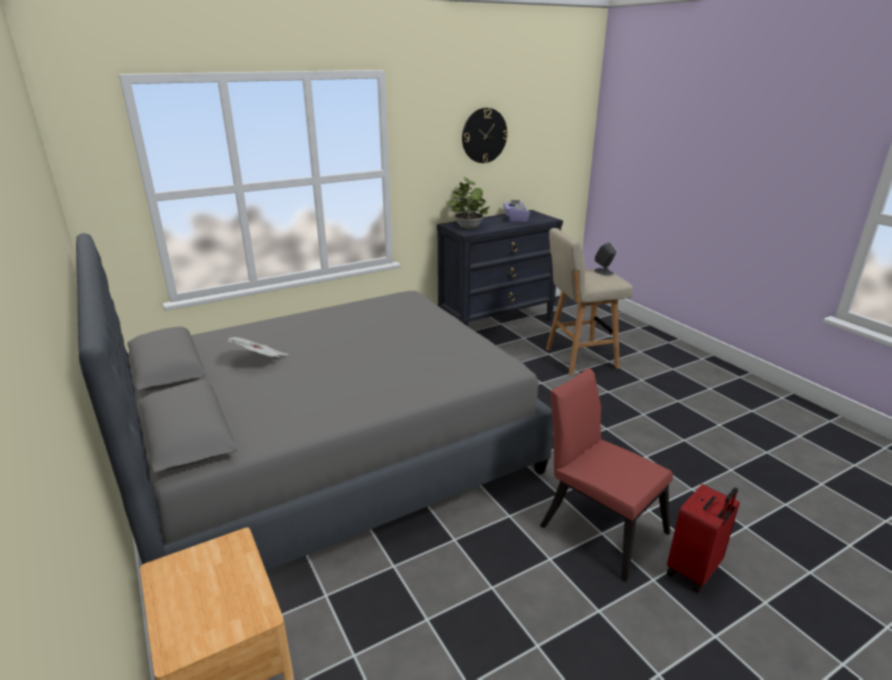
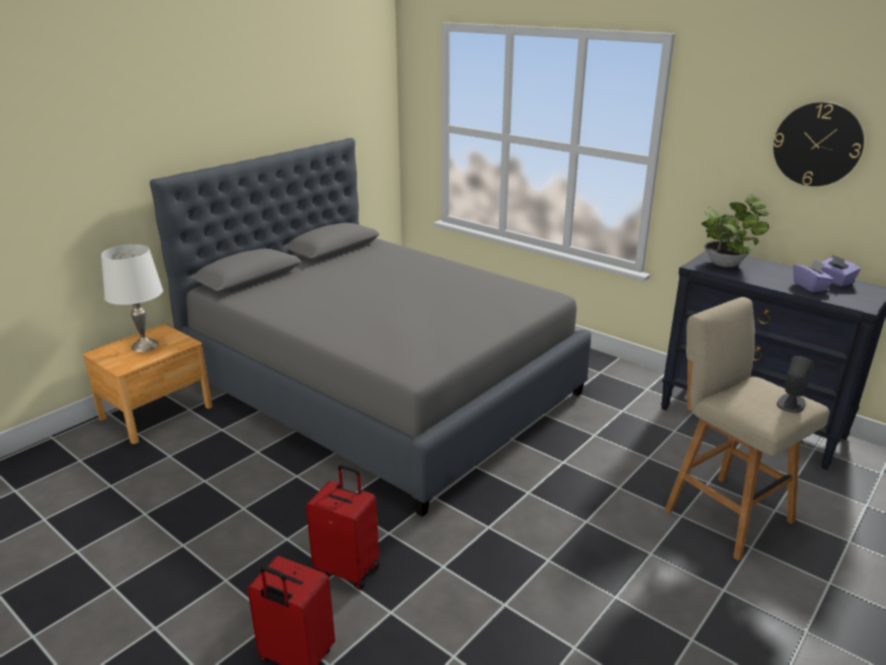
camera: 70 degrees right, 0 degrees up
(202, 589) = (145, 345): none -> white table lamp
(260, 360) = (359, 271): newspaper -> none
(598, 524) = (348, 569): red chair -> red suitcase

